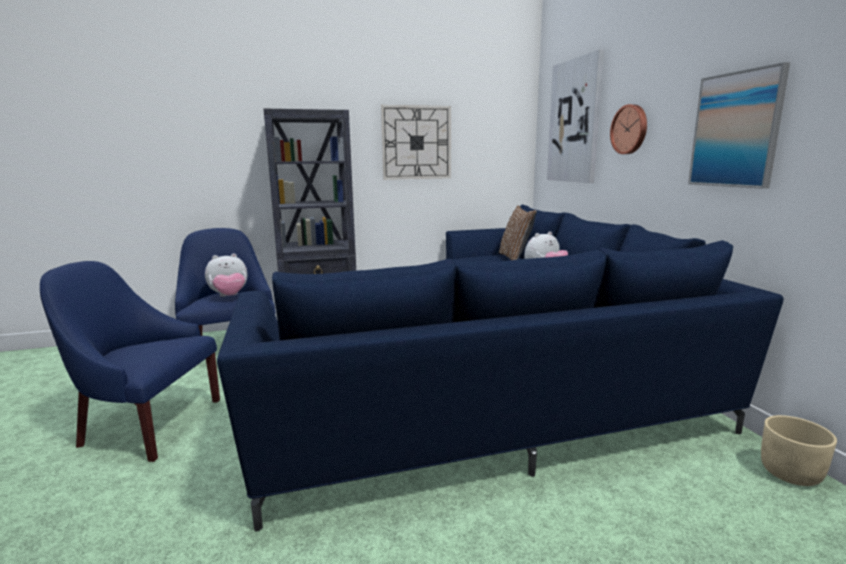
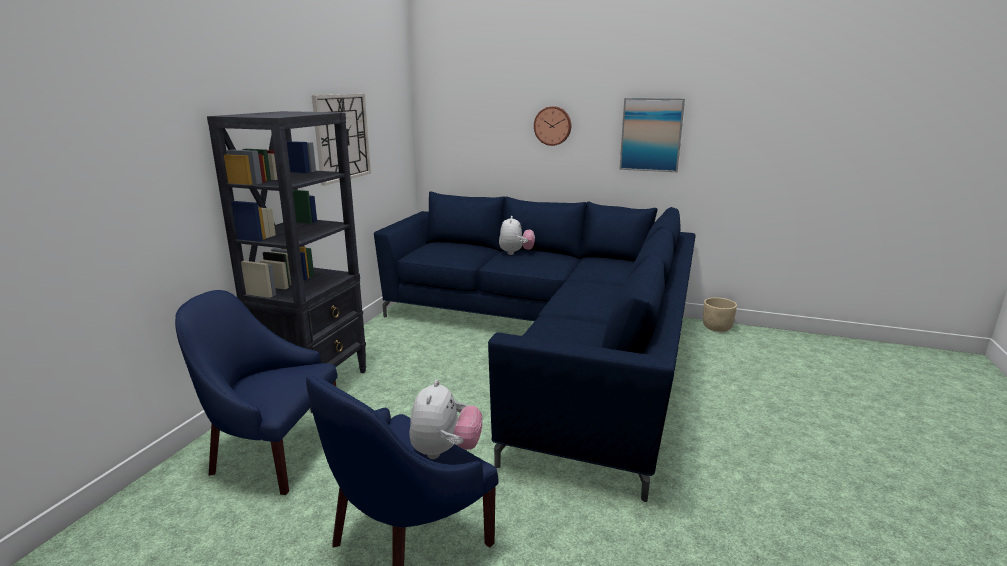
camera: 55 degrees left, 5 degrees up
(229, 296) = (282, 378): plush toy -> plush toy (445, 451)
(515, 258) = (456, 245): brown pillow -> none
(574, 121) = (479, 112): picture -> none

